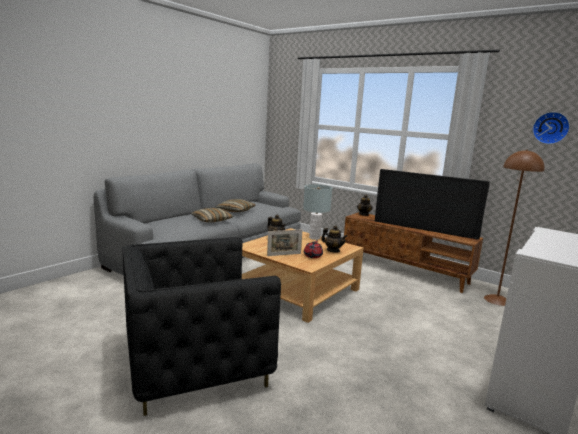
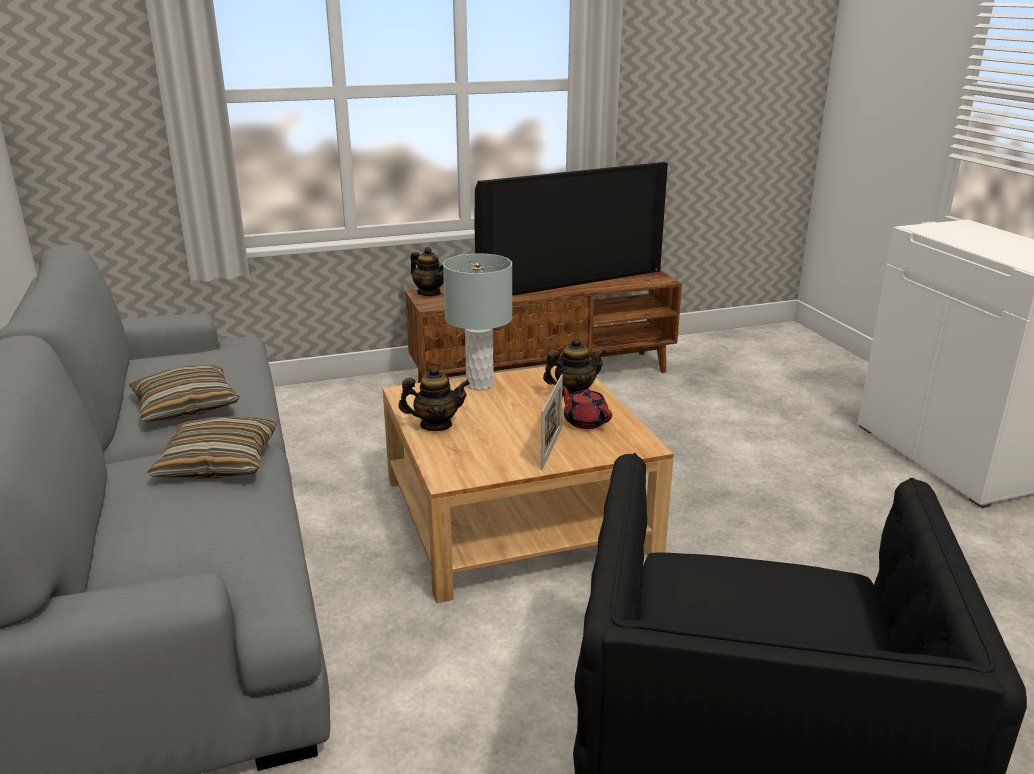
camera: 55 degrees left, 10 degrees up
(497, 300) = (708, 360): brown floor lamp -> none
(551, 128) = (715, 49): wall clock -> none

